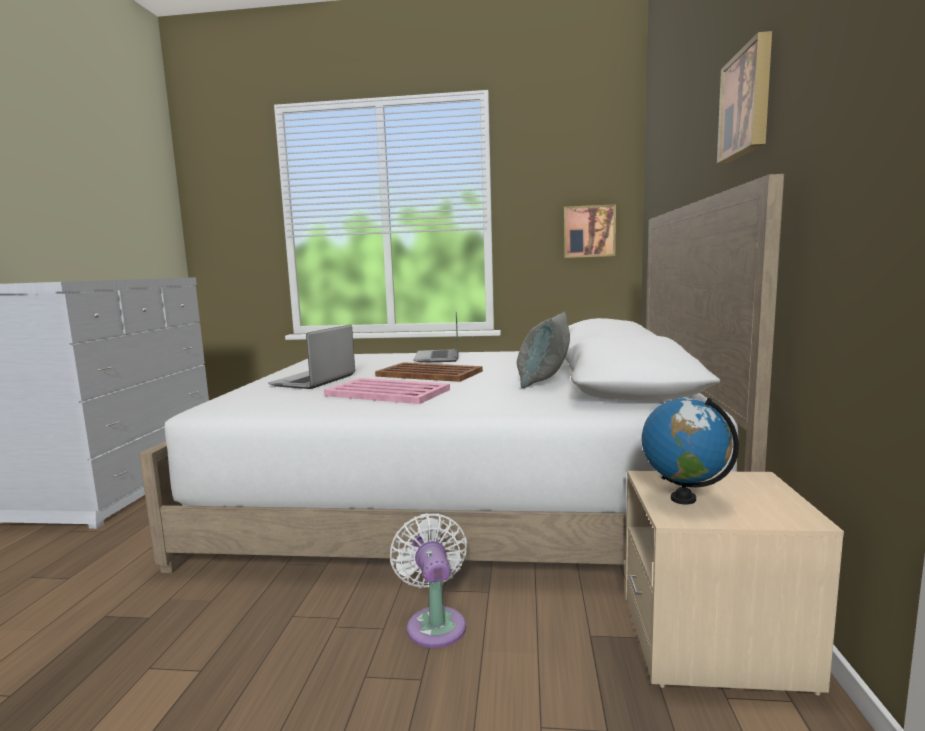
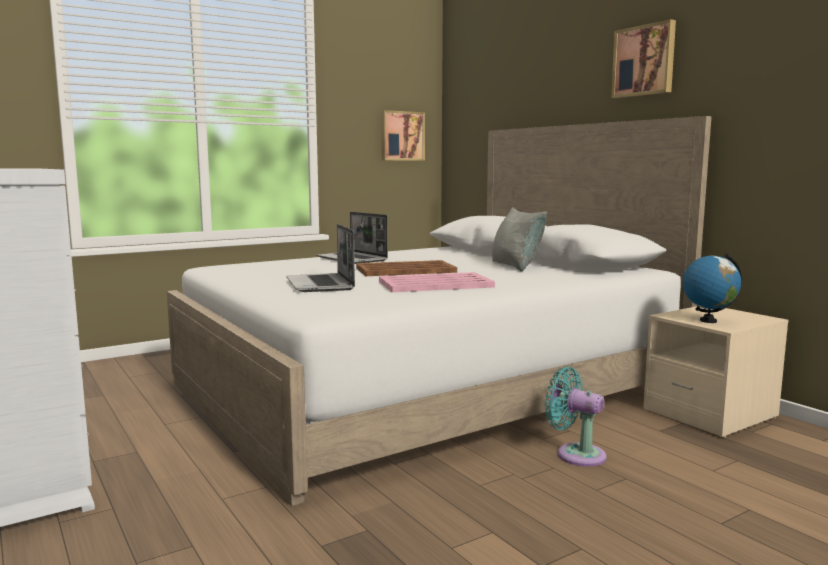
camera: 40 degrees left, 0 degrees up
(435, 623) = (576, 454): white fan -> turquoise fan

